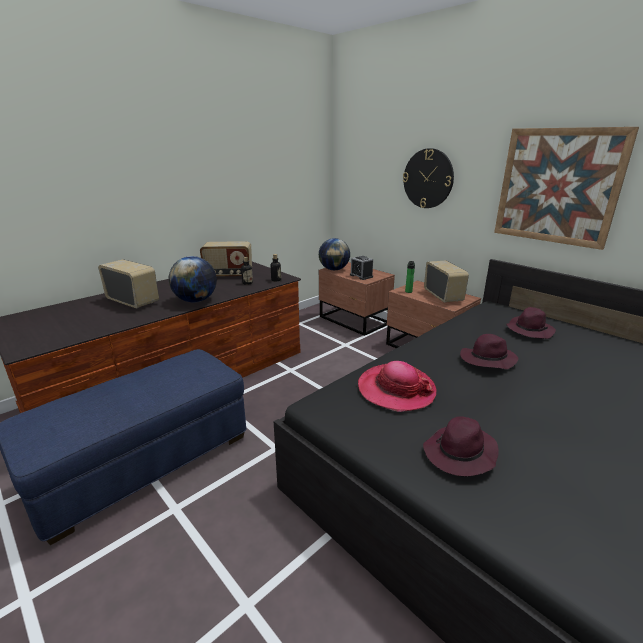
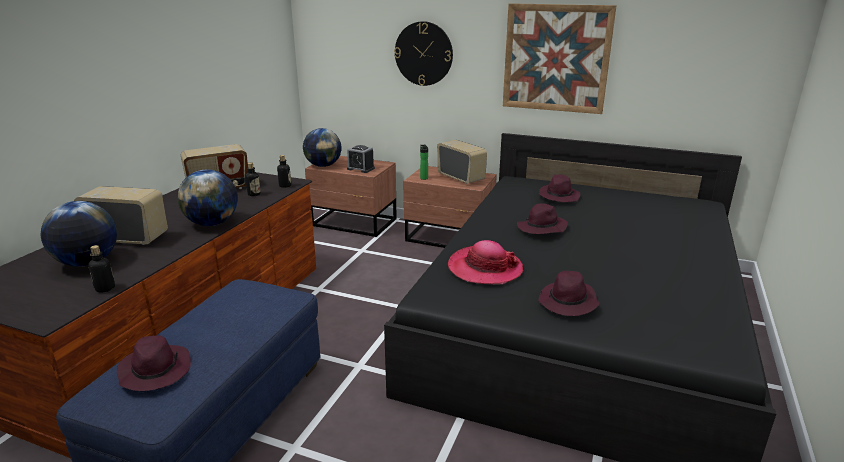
camera: 25 degrees left, 0 degrees up
(73, 411) = (155, 371): none -> purple hat
(77, 336) = (105, 288): none -> bottle
(90, 314) = (87, 263): none -> globe

